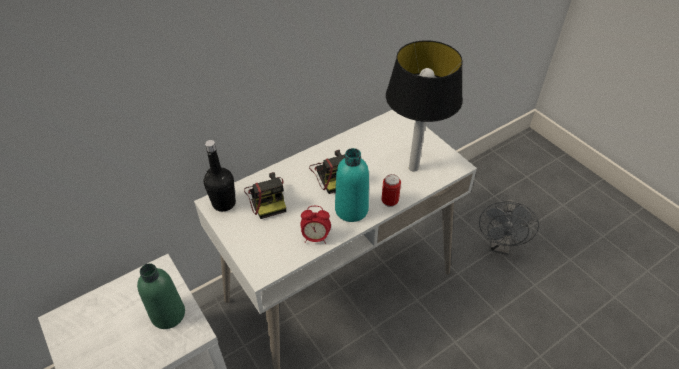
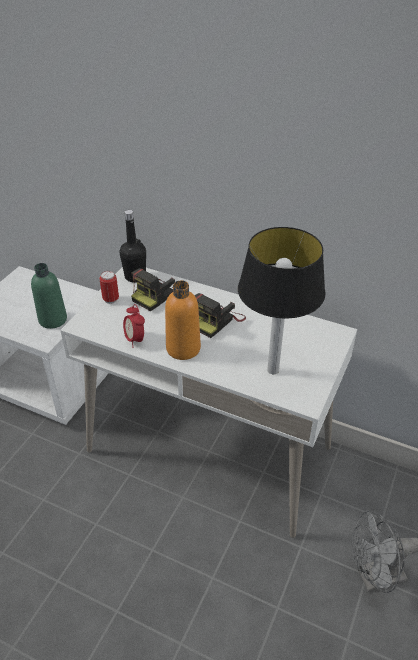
camera: 60 degrees right, 5 degrees down
(351, 209) = (183, 348): turquoise bottle -> orange bottle
(389, 201) = (213, 369): can -> can (111, 299)

